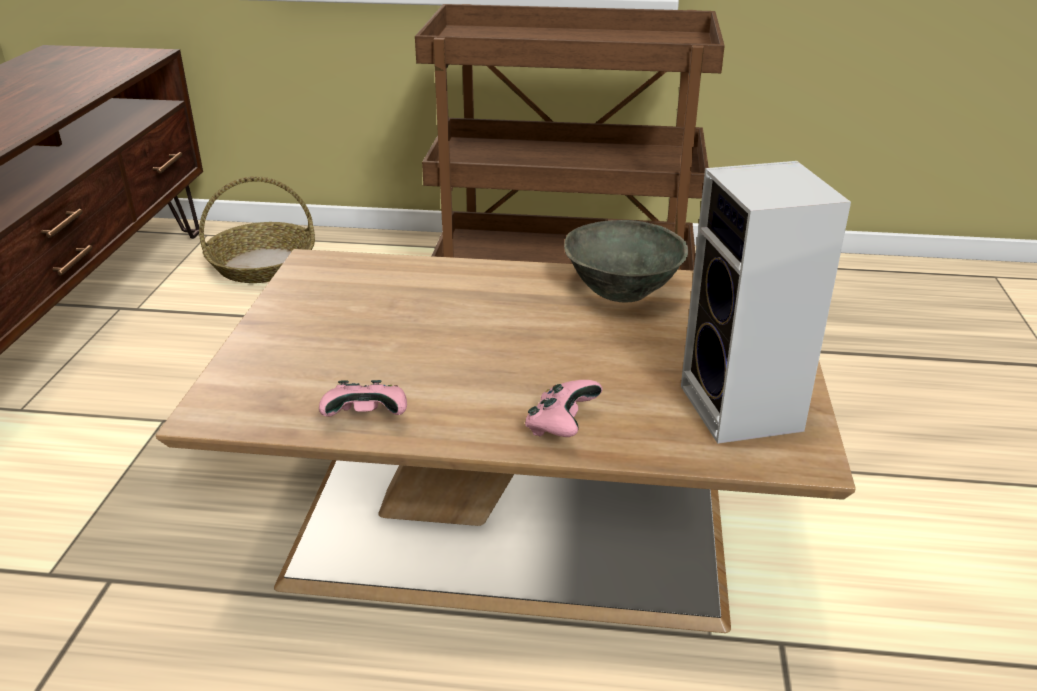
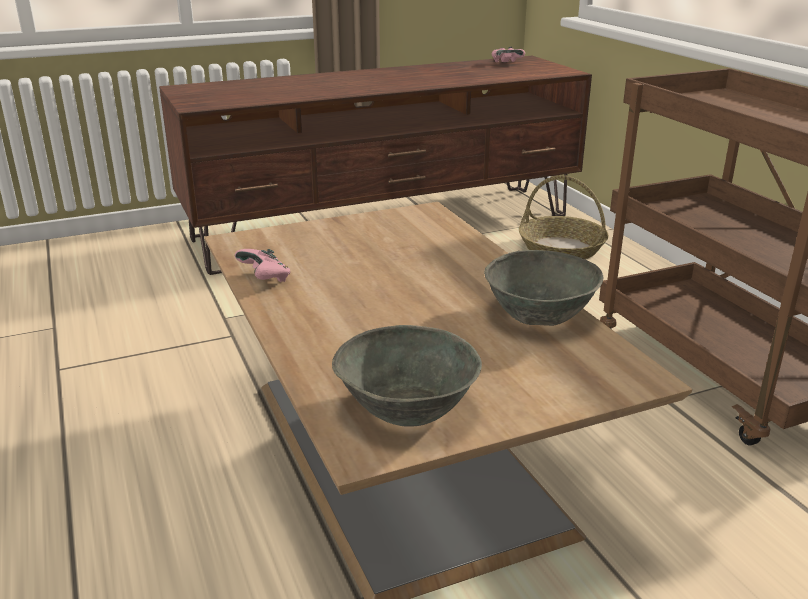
camera: 60 degrees right, 5 degrees down
(561, 426) = (312, 339): pink game controller -> pink game controller (506, 63)
(745, 411) = (406, 408): speaker -> grey bowl

